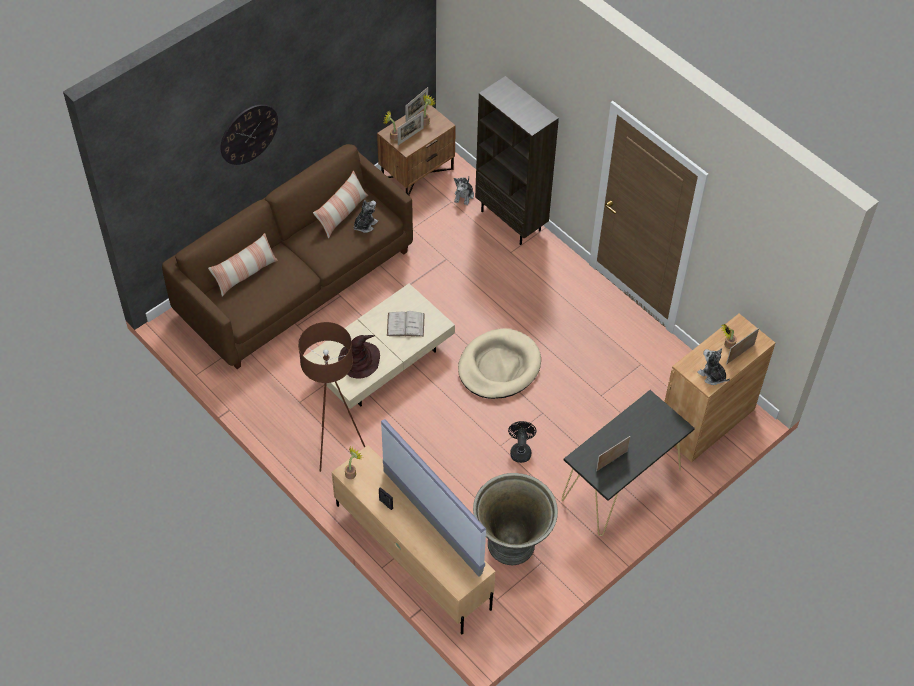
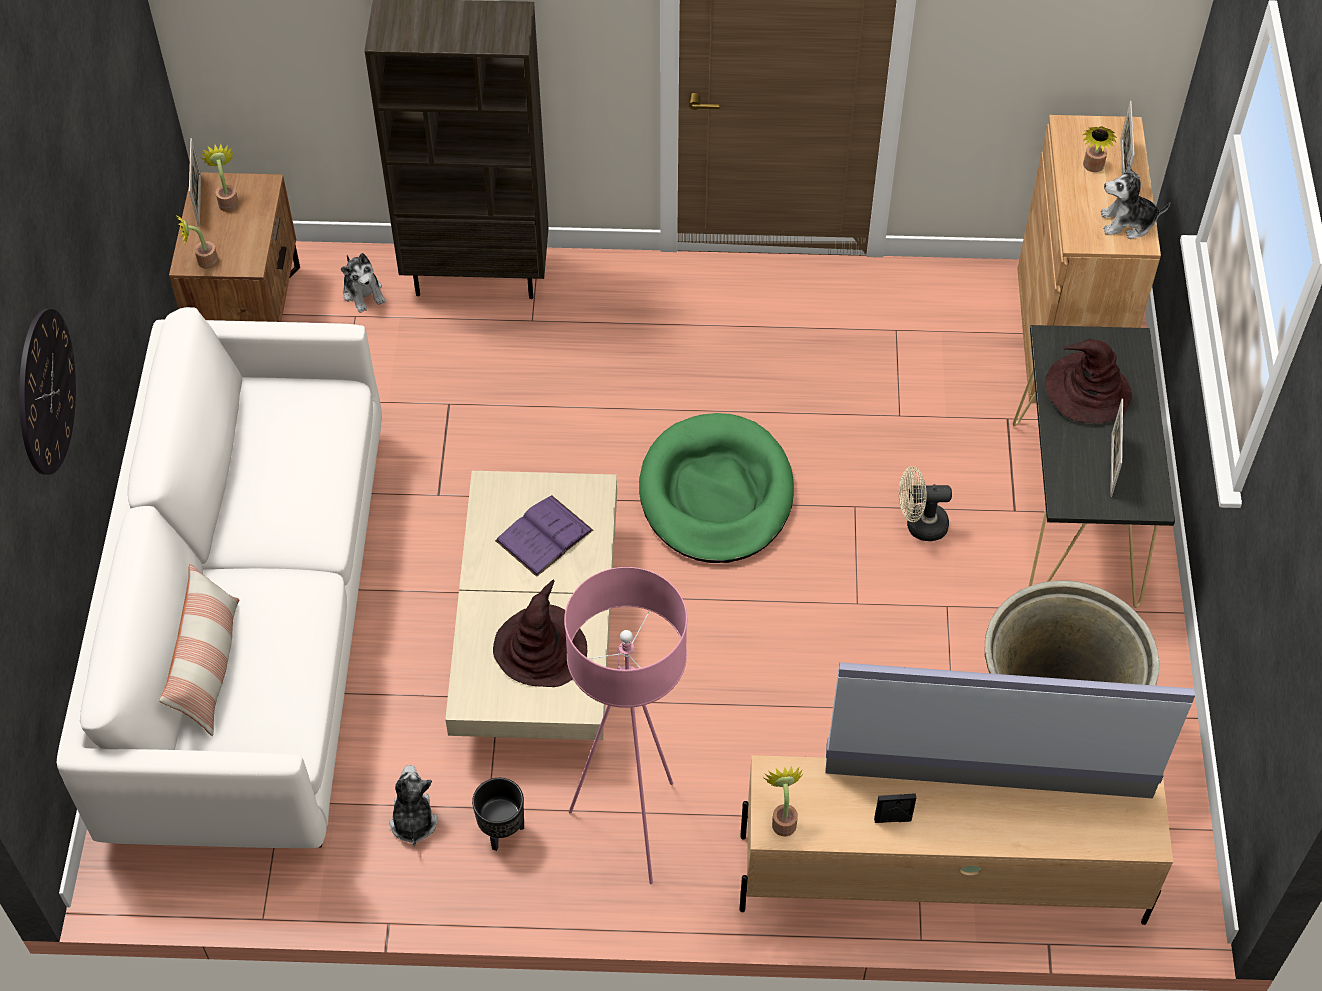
camera: 45 degrees left, 0 degrees up
(295, 281) = (251, 628): brown sofa -> white sofa
(295, 413) = (502, 831): none -> black planter
(335, 448) = (630, 826): brown floor lamp -> pink floor lamp
(342, 213) = (256, 442): pillow -> none
(365, 225) = (316, 430): plush toy -> plush toy (413, 820)
(405, 324) = (544, 535): white book -> purple book
(410, 136) = (232, 241): picture frame -> none
(499, 366) = (716, 494): beige dog bed -> green dog bed
(520, 450) = (892, 585): black fan -> none
(557, 439) = (919, 525): none -> beige fan
(638, 429) = (1086, 390): none -> brown hat

